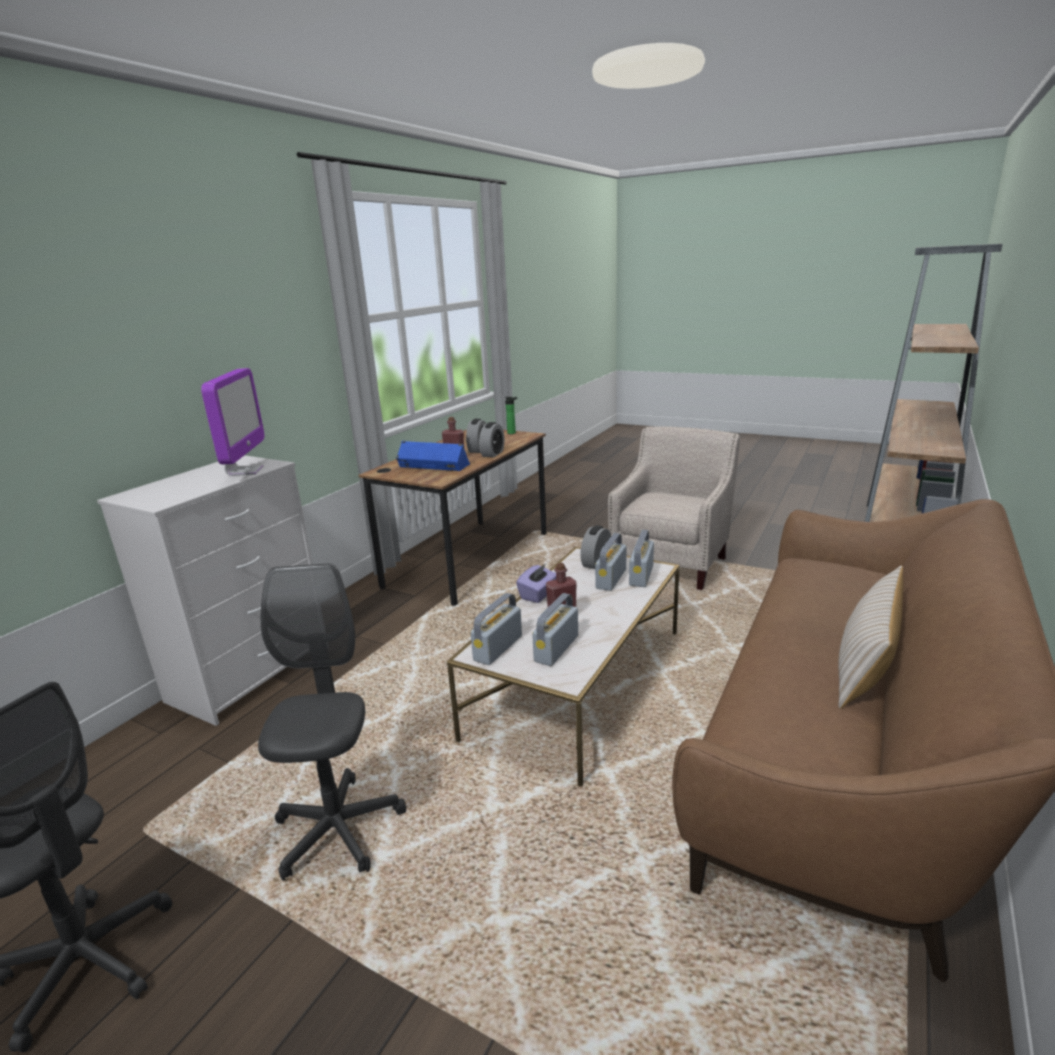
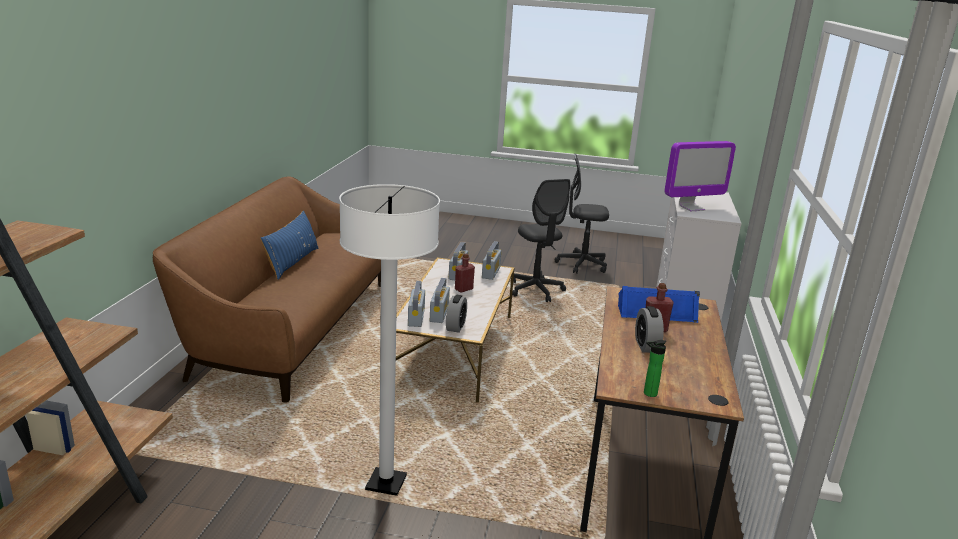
camera: 160 degrees right, 0 degrees up
(245, 471) = (691, 208): monitor -> monitor turned 90 degrees counterclockwise
(492, 454) = (617, 336): alarm clock -> none
(538, 594) = (487, 300): purple tissue box -> none
(672, 562) = (386, 483): beige armchair -> white floor lamp
(865, 664) = (292, 262): beige pillow -> blue pillow

